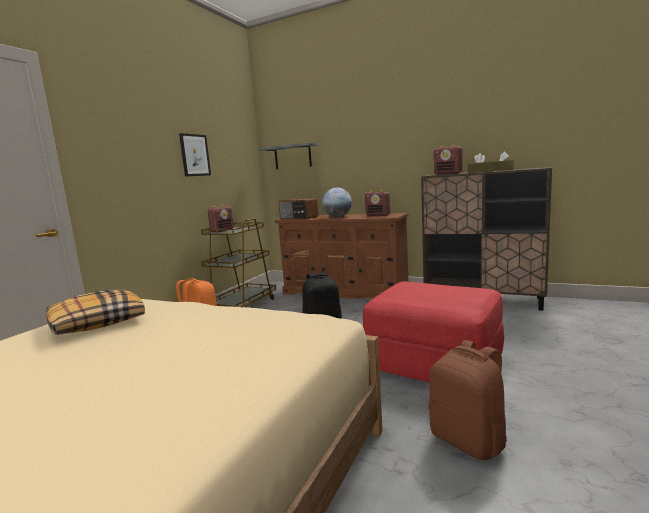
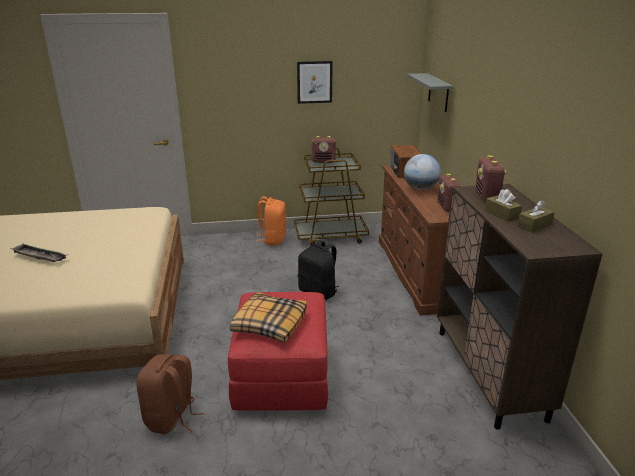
camera: 55 degrees right, 15 degrees up
(97, 322) = (108, 221): pillow -> pillow (269, 324)
(119, 367) = (40, 256): none -> tray

